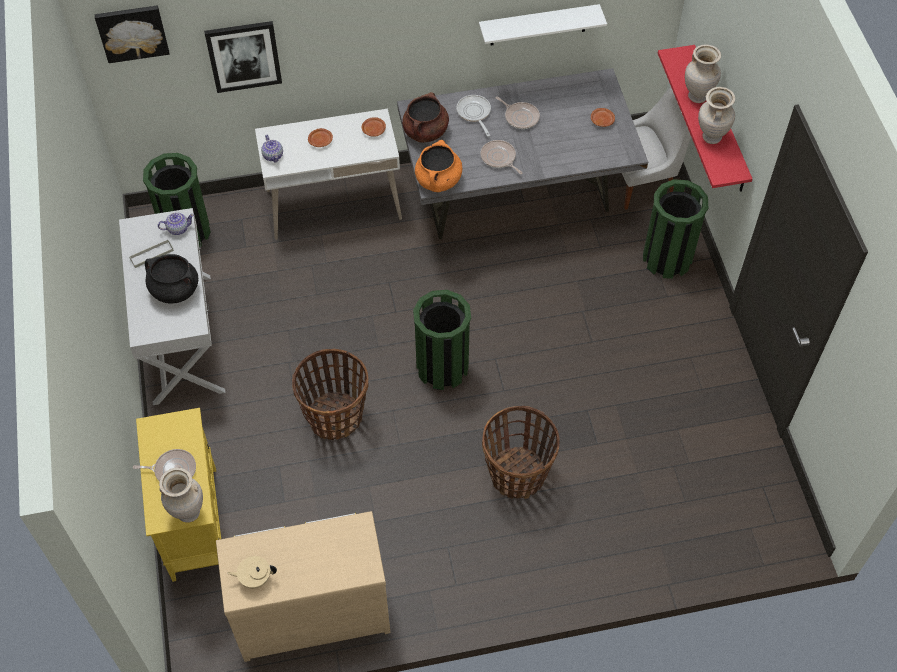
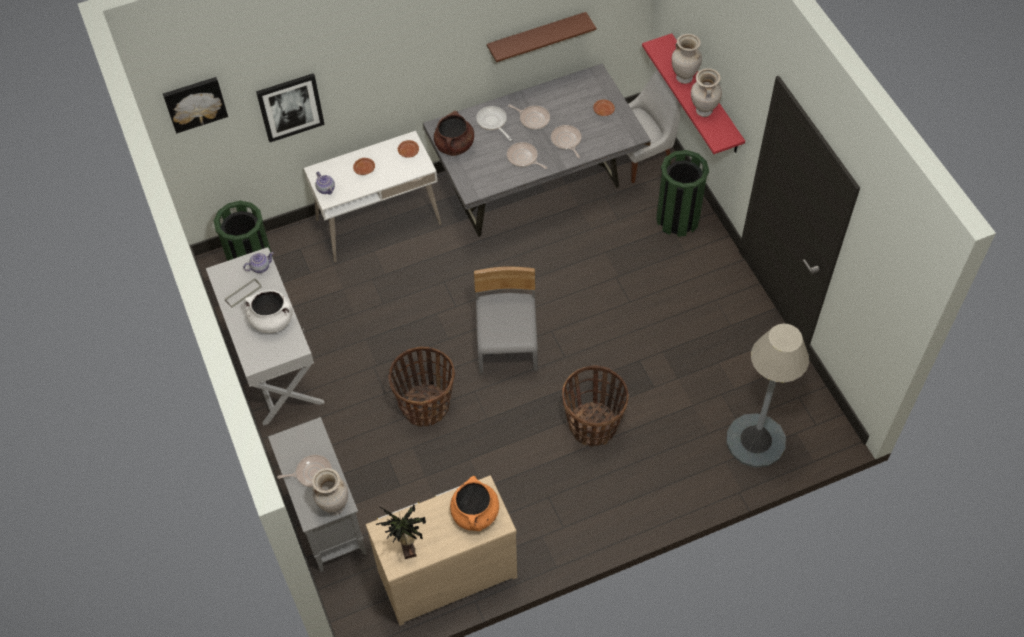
camera: 10 degrees left, 0 degrees up
(174, 290) = (271, 321): black cooking pot -> white cooking pot
(194, 522) = (326, 518): yellow cabinet -> grey cabinet
(255, 578) = (406, 548): beige teapot -> potted plant
(438, 180) = (476, 186): orange cooking pot -> orange cooking pot (475, 513)
(442, 367) = (508, 347): green trash can -> grey chair
(538, 25) = (536, 38): white shelf -> brown shelf
(552, 147) = (566, 141): none -> frying pan
(701, 528) = (756, 441): none -> grey floor lamp

